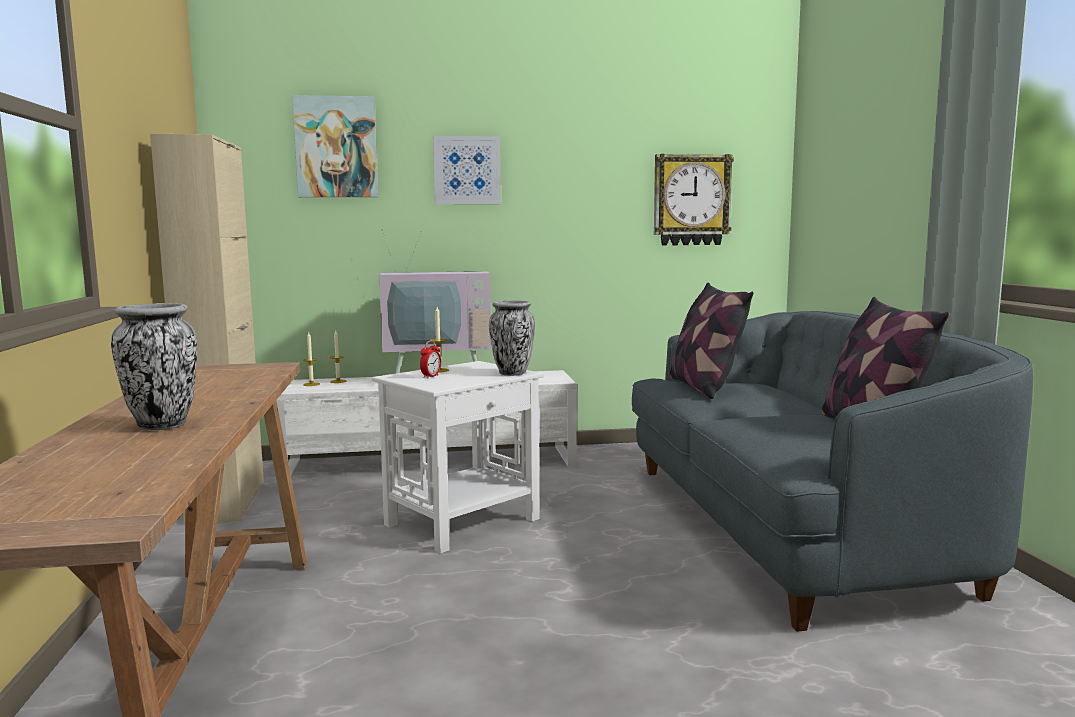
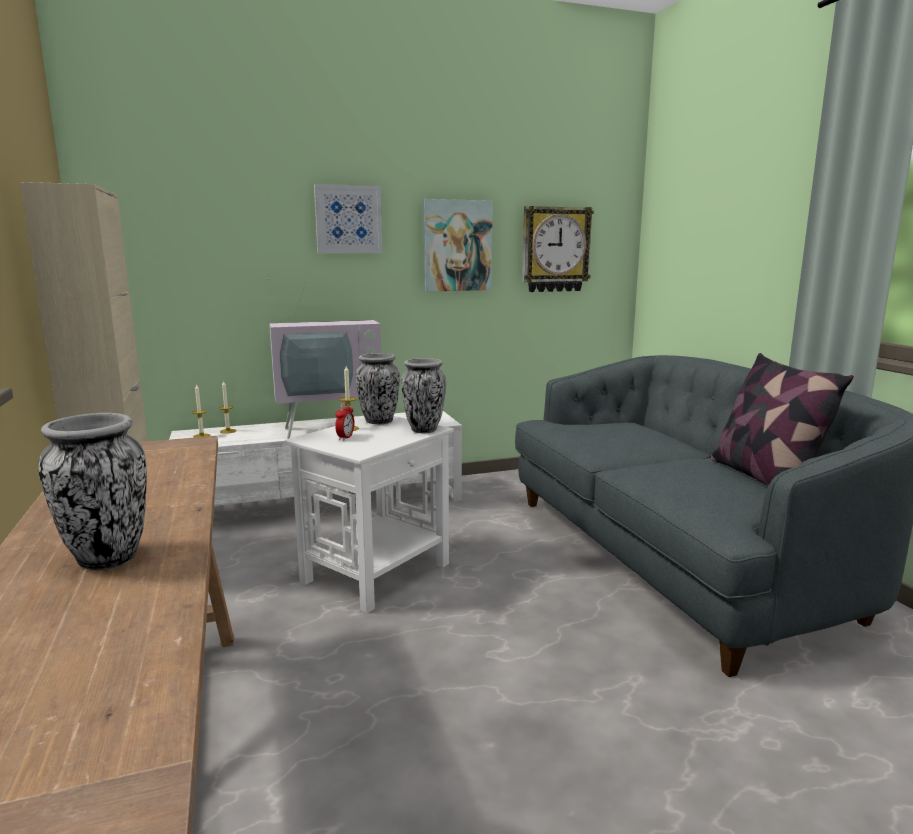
camera: 10 degrees left, 5 degrees up
(336, 147) = (215, 194): picture -> picture (457, 246)
(472, 366) = (379, 421): none -> vase
(703, 387) = (589, 430): pillow -> none

